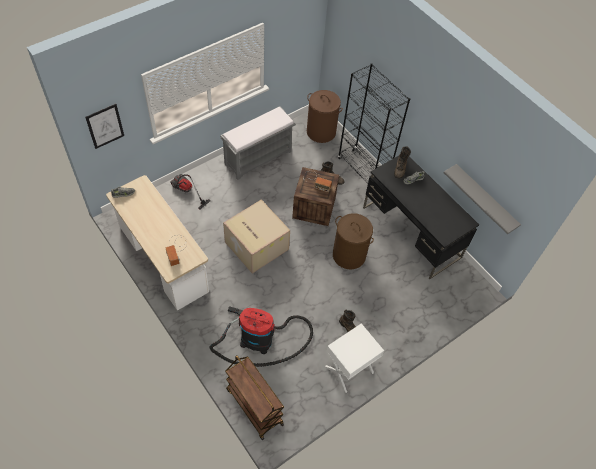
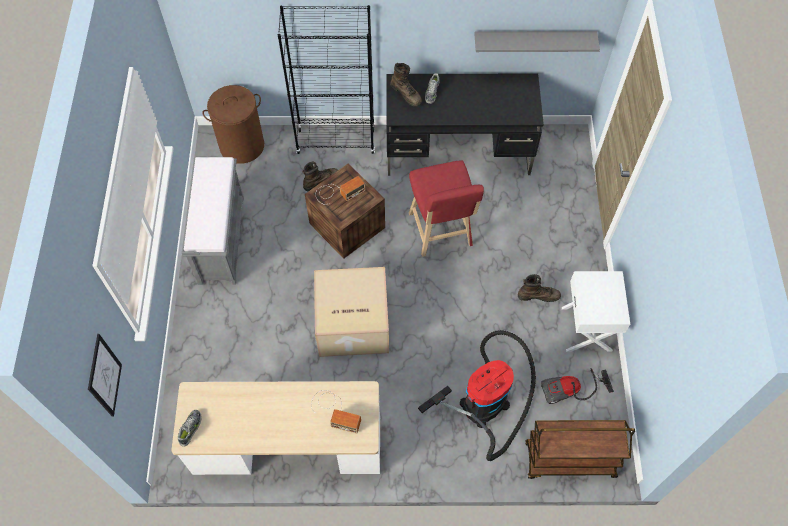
camera: 50 degrees left, 5 degrees up
(186, 192) = (204, 357): vacuum cleaner -> vacuum cleaner (570, 392)
(349, 255) = (441, 232): brown laundry basket -> red stool

